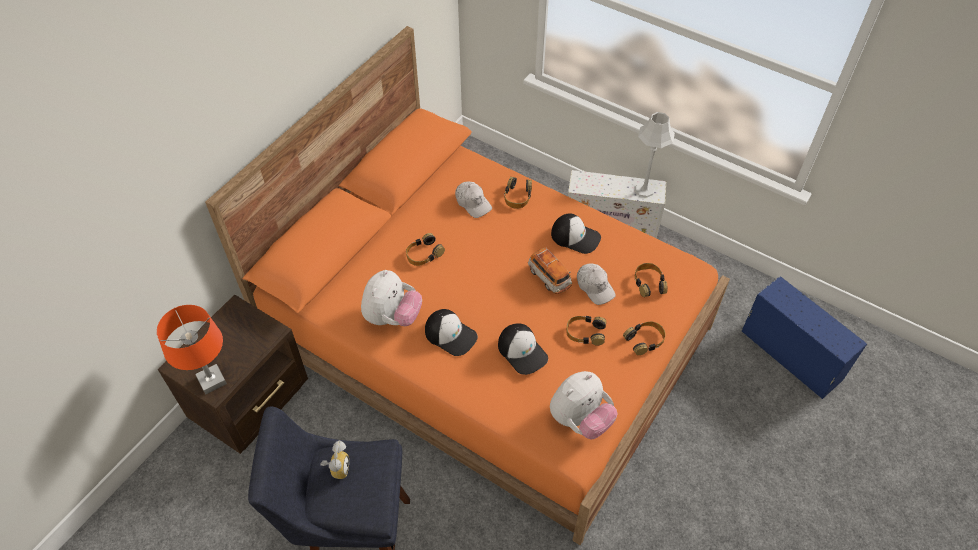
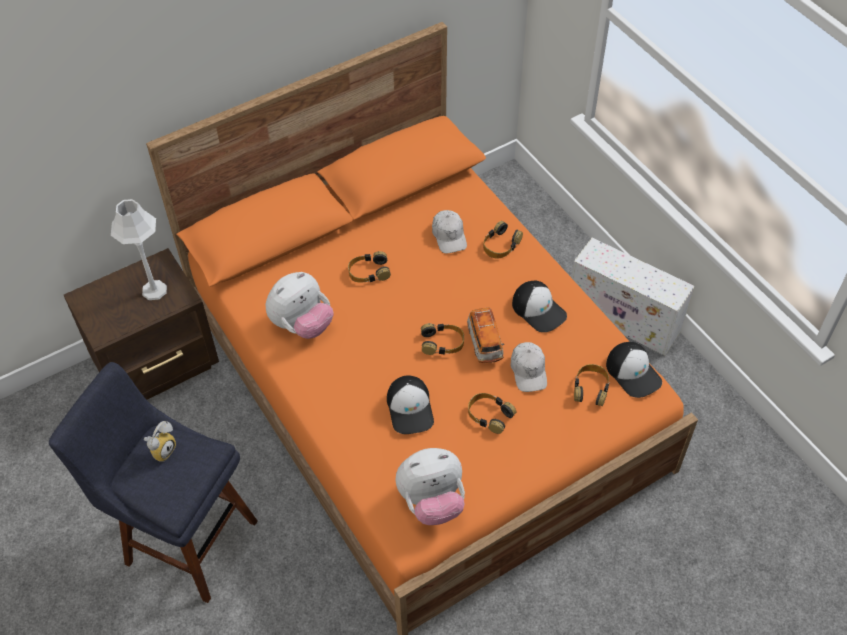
camera: 25 degrees right, 0 degrees up
(212, 380) = (105, 324): orange table lamp -> none
(451, 334) = (349, 364): cap -> cap (633, 372)
(644, 189) = (662, 287): grey table lamp -> grey table lamp (154, 290)
(645, 340) = (550, 447): headphones -> headphones (442, 343)
(789, 354) = (756, 537): blue storage box -> none

